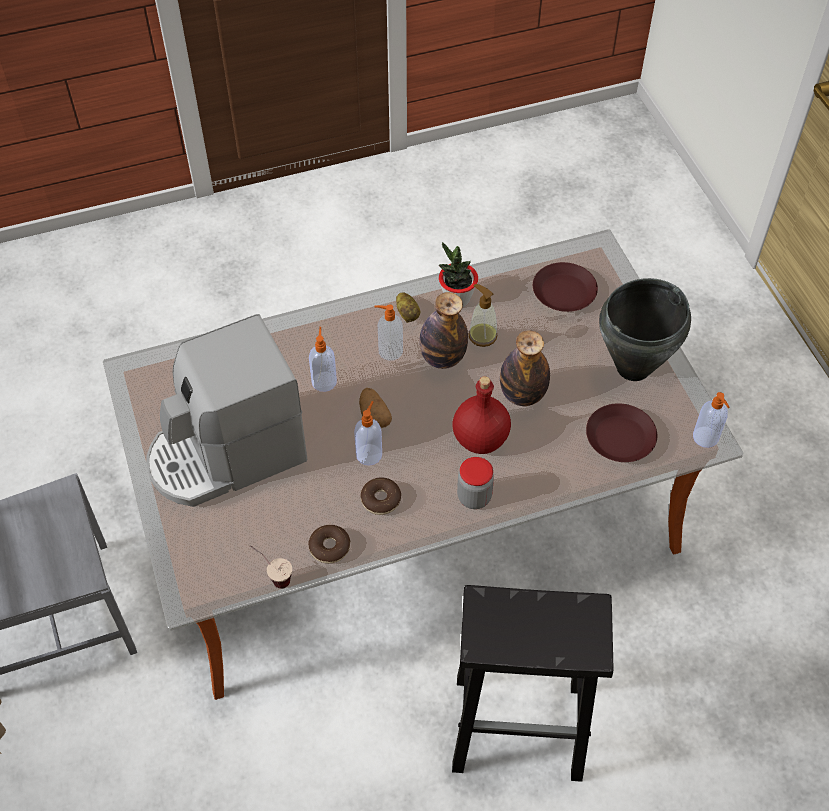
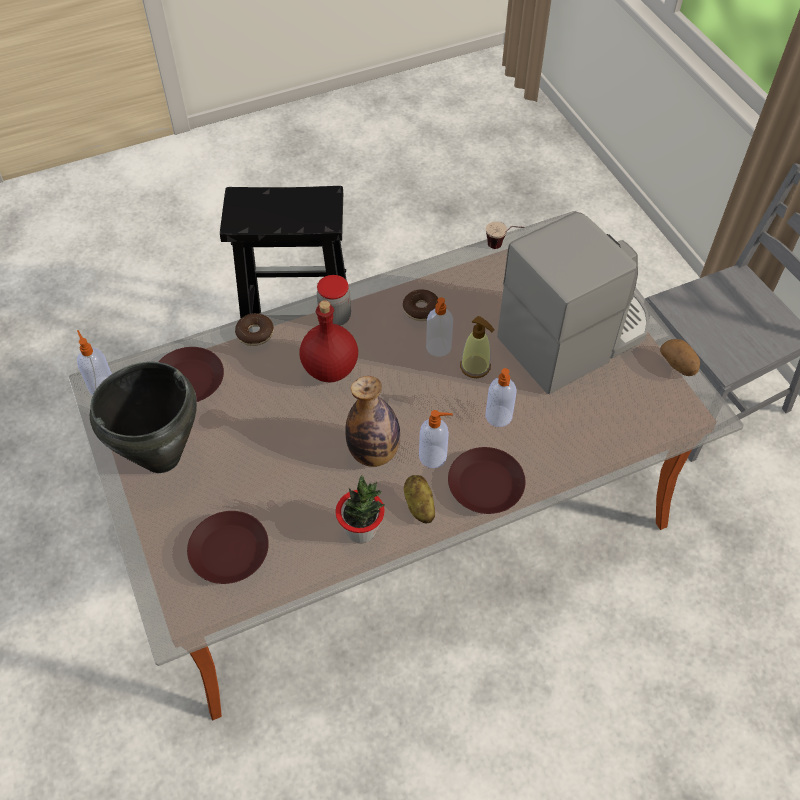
camera: 175 degrees right, 0 degrees up
(329, 547) = (459, 270): donut -> donut (255, 334)
(348, 325) = (486, 485): none -> brown plate
(374, 415) = (439, 385): potato -> potato (678, 365)
(482, 335) = (330, 483): soap dispenser -> soap dispenser (475, 367)
(522, 395) = (286, 417): bottle -> none

